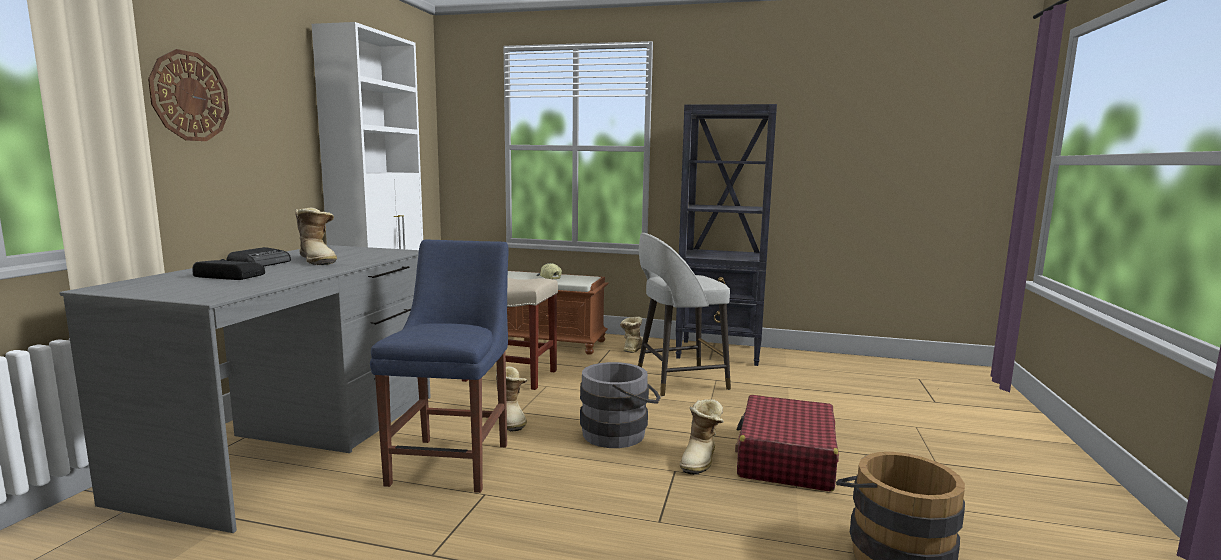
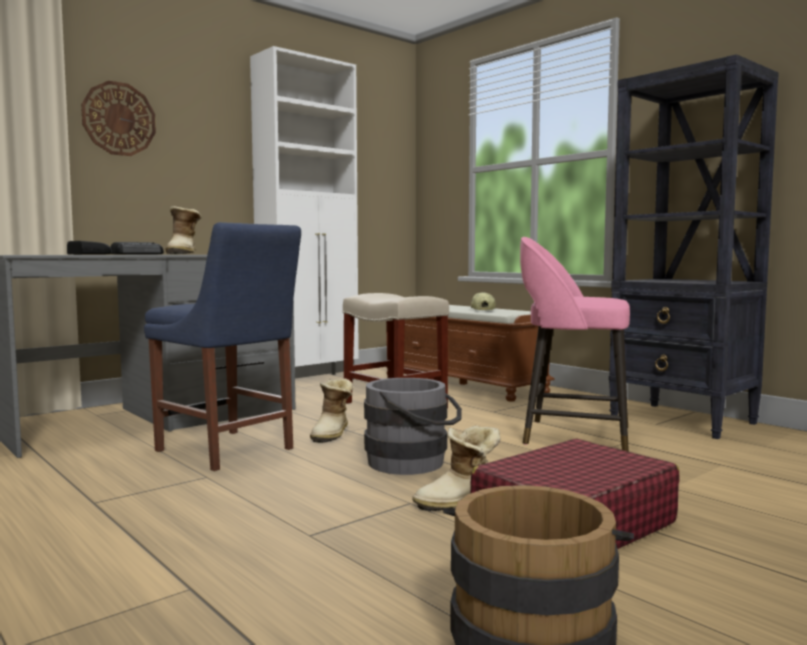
camera: 35 degrees right, 5 degrees down
(453, 461) = (228, 451): blue chair -> blue chair turned 90 degrees clockwise
(632, 349) = (569, 403): boot -> none
(678, 380) = (572, 435): grey stool -> pink stool

